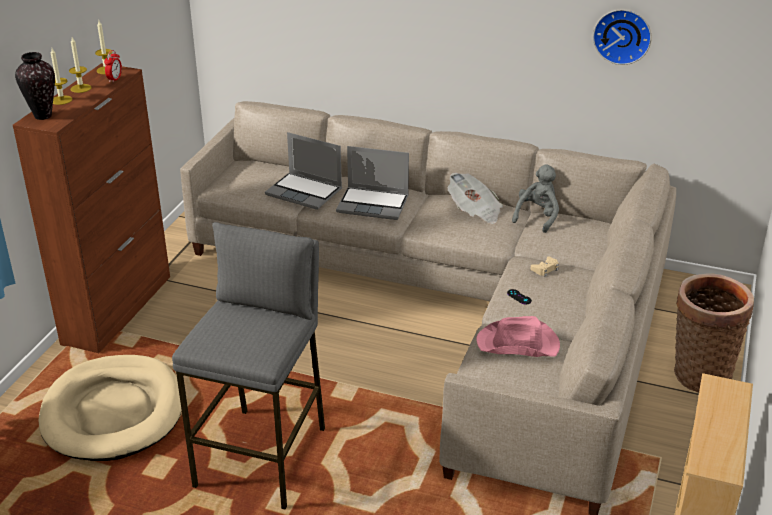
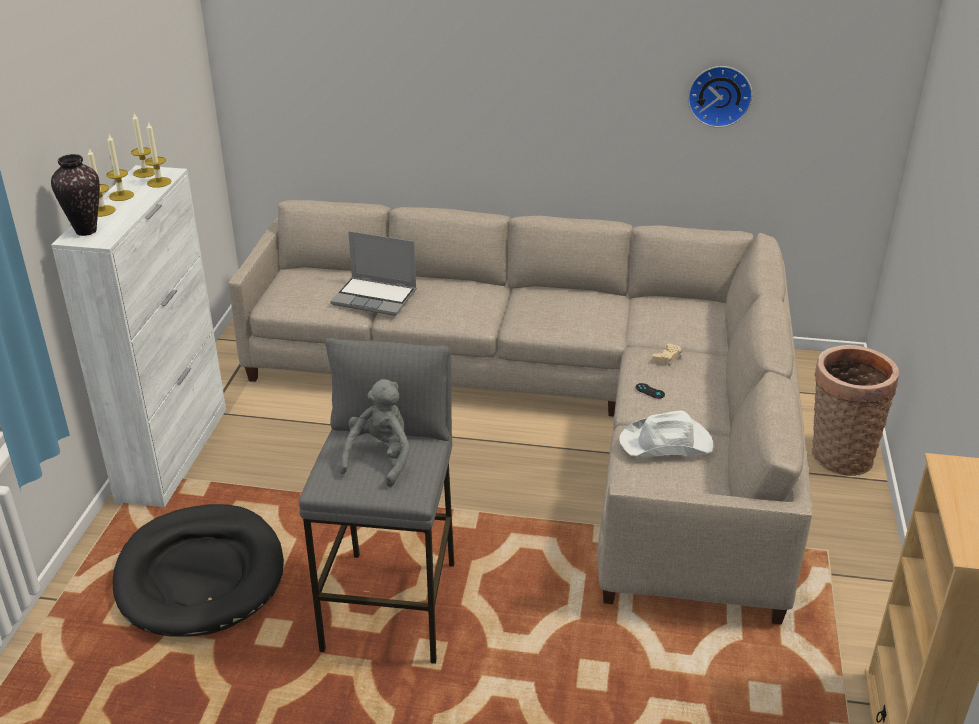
camera: 10 degrees left, 0 degrees up
(113, 412) = (200, 575): beige dog bed -> black dog bed
(115, 79) = (159, 182): alarm clock -> candle
(118, 309) = (174, 453): brown cabinet -> white cabinet
(374, 204) = (457, 304): laptop -> none
(475, 211) = (571, 302): newspaper -> none
(518, 344) = (667, 443): pink hat -> white hat
(537, 217) = (640, 302): grey plush toy -> grey plush toy (380, 458)

